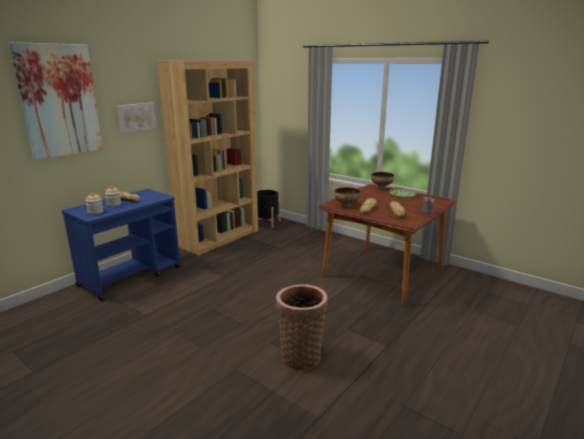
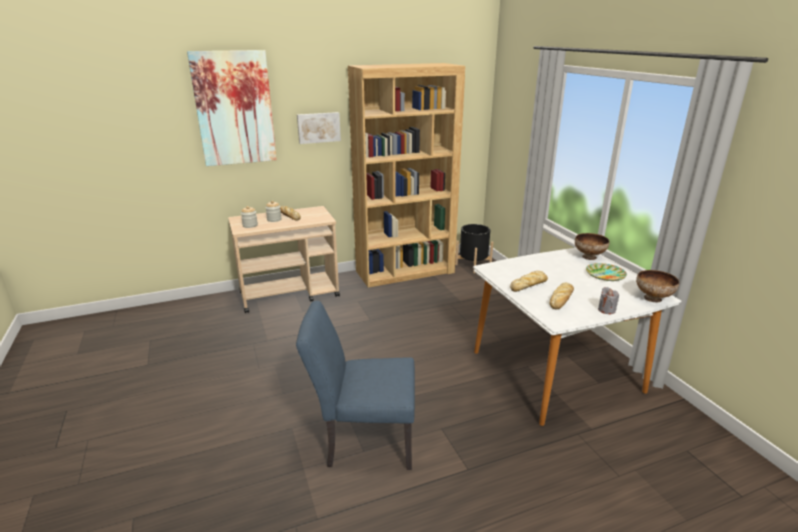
camera: 30 degrees right, 5 degrees up
(131, 276) = (290, 294): blue cart -> beige cart
(301, 356) = (363, 441): basket -> blue chair
(346, 206) = (506, 274): bowl -> bowl (653, 299)
(383, 273) = (556, 371): brown dining table -> white dining table

